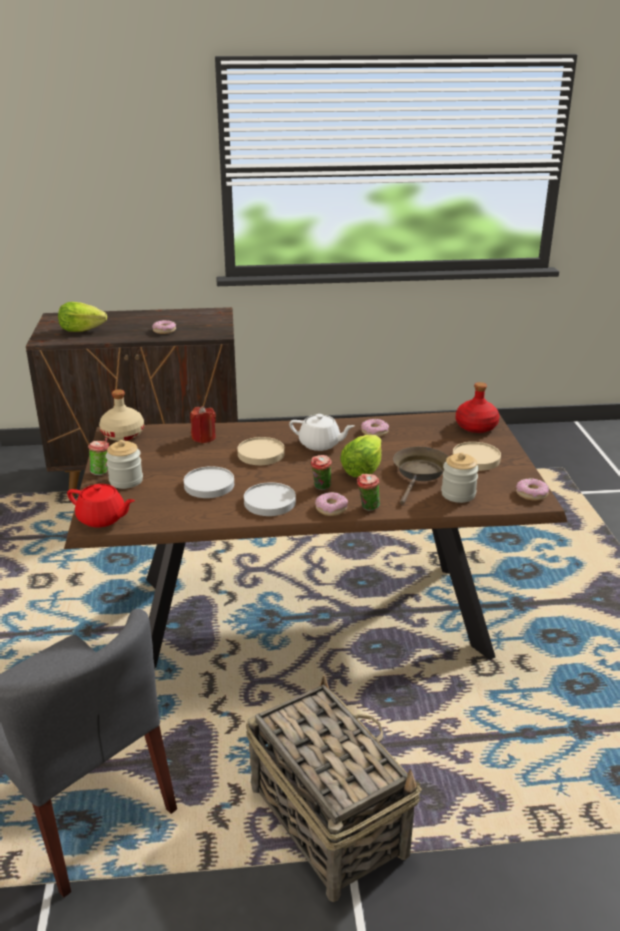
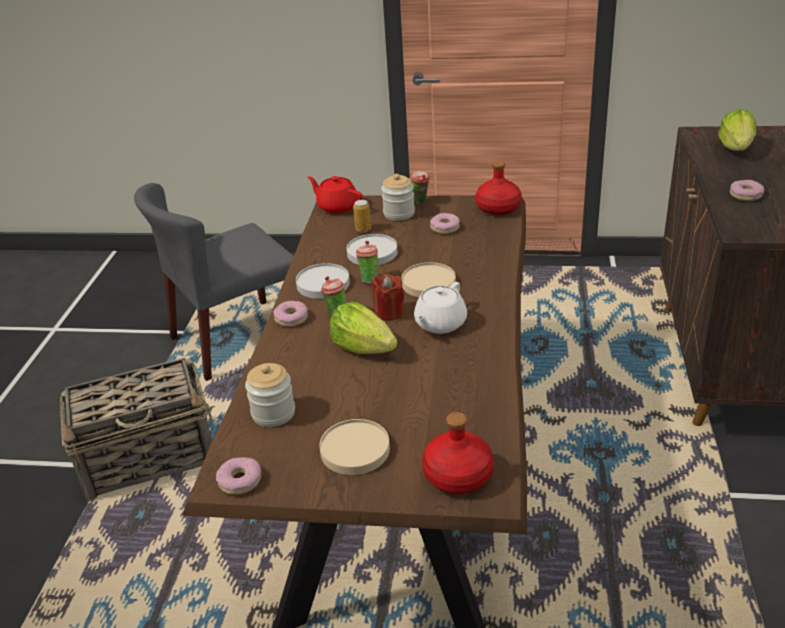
camera: 105 degrees right, 5 degrees up
(102, 519) = (337, 206): red teapot -> red teapot turned 90 degrees clockwise
(123, 434) = (498, 208): beige bottle -> red bottle
(160, 496) = (363, 229): none -> can
(203, 438) = (478, 250): red candle -> red candle (389, 312)
(367, 508) = (280, 341): cup -> cup (369, 279)
(374, 432) = (463, 370): donut -> donut (444, 228)
(420, 473) = (337, 391): brown frying pan -> none

